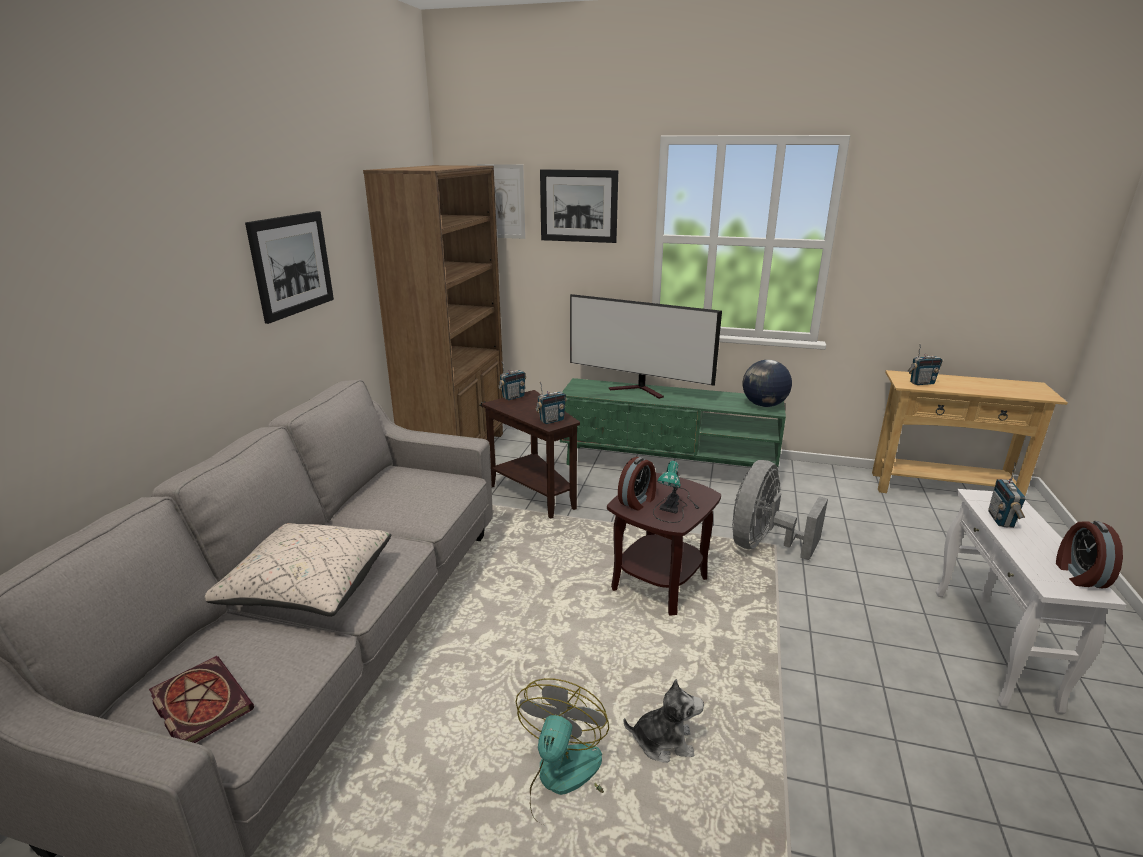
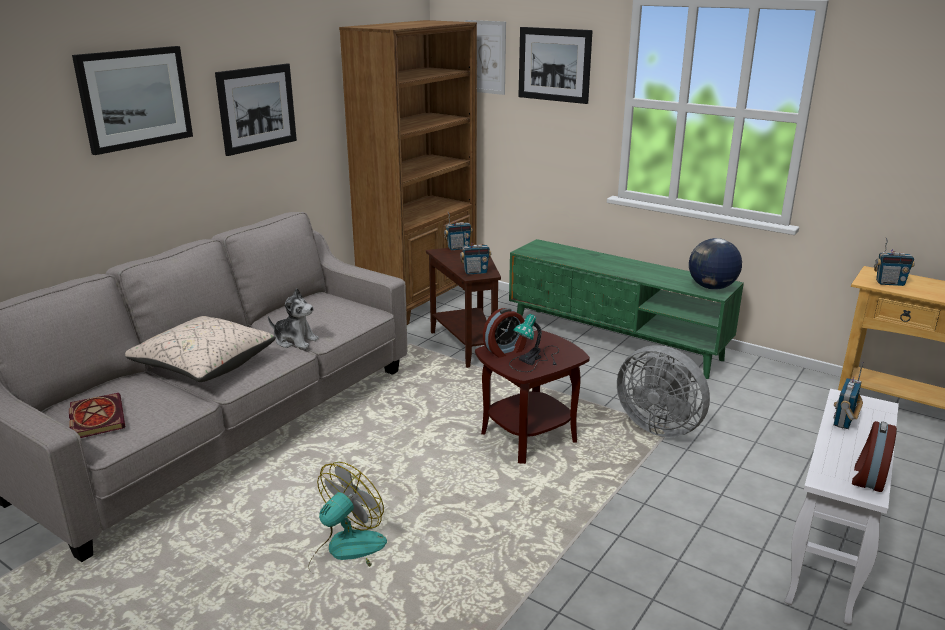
camera: 20 degrees right, 0 degrees up
(156, 258) = (135, 98): none -> picture
(640, 390) = (593, 258): television -> none
(663, 741) = (443, 548): plush toy -> plush toy (295, 341)
(763, 544) = (659, 426): grey fan -> grey fan turned 105 degrees counterclockwise

